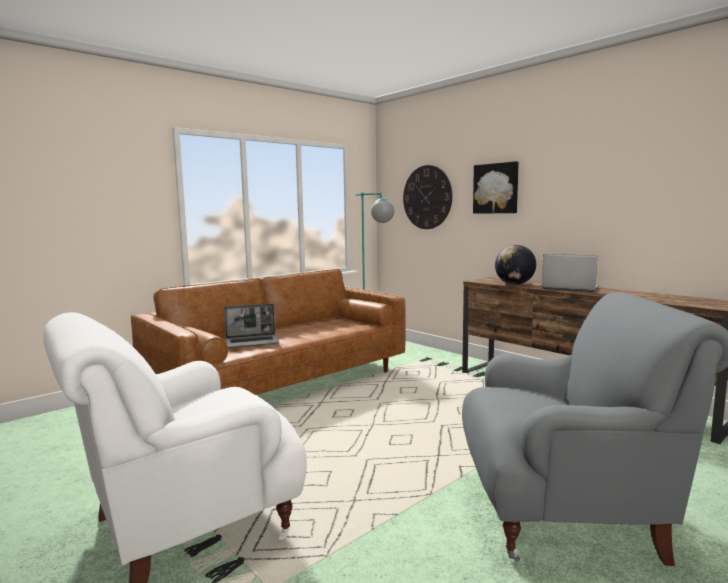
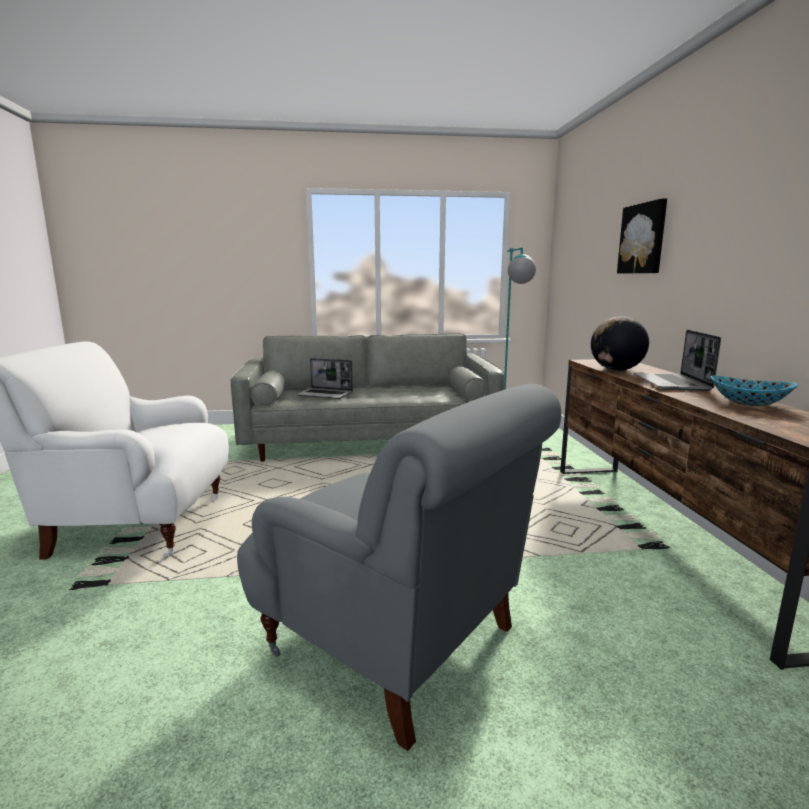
camera: 35 degrees right, 5 degrees up
(281, 384) = (370, 441): brown sofa -> grey sofa
(427, 197) = (585, 253): wall clock -> none
(569, 288) = (672, 383): laptop -> laptop turned 150 degrees counterclockwise
(634, 293) = (748, 403): none -> bowl

